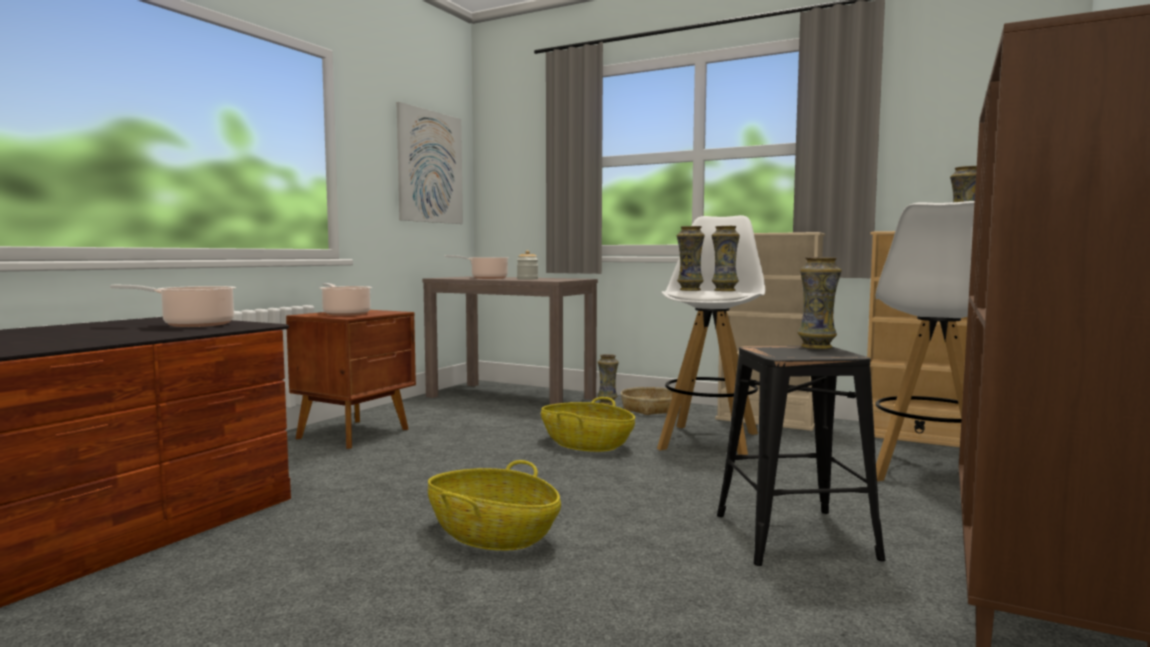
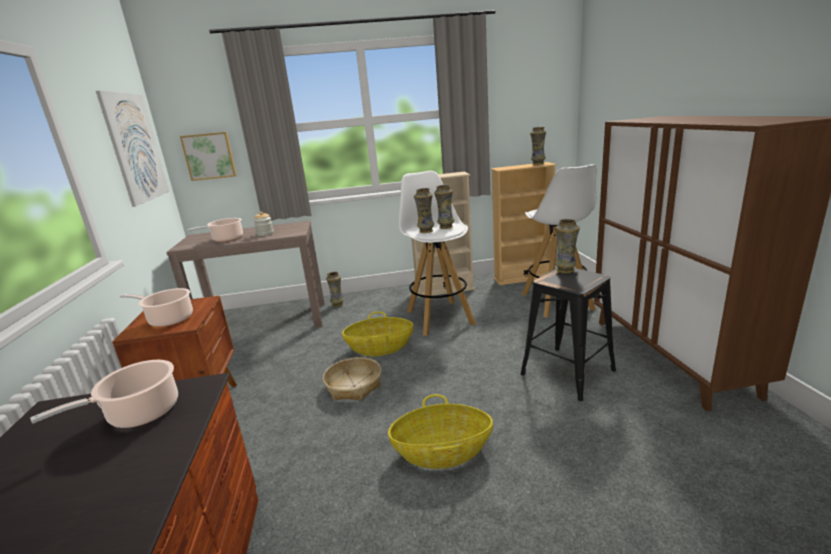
camera: 35 degrees left, 15 degrees up
(514, 190) = (209, 156): none -> picture
(650, 409) = (371, 301): basket -> basket (354, 386)

